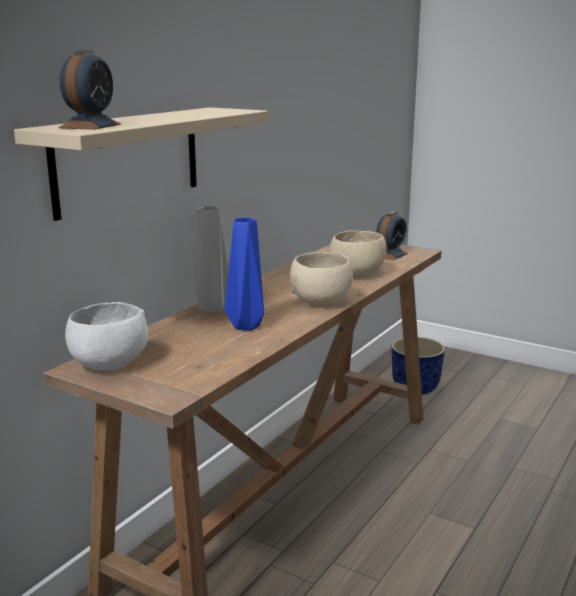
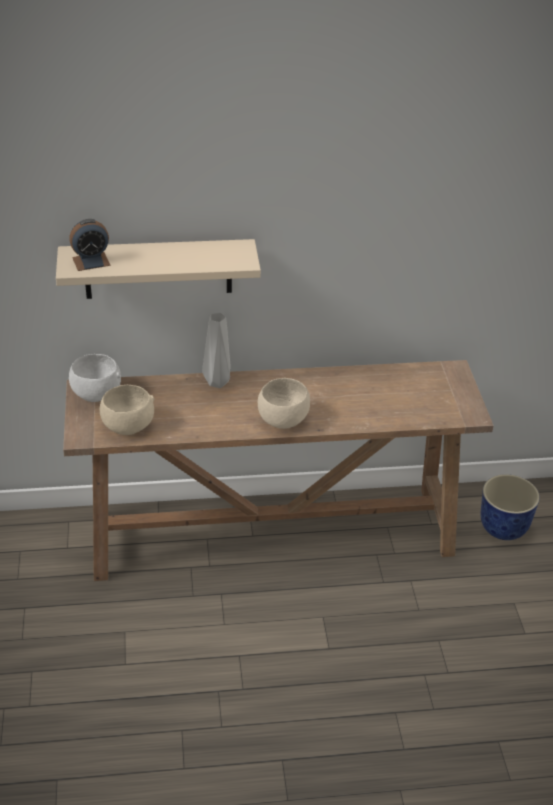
camera: 50 degrees right, 20 degrees up
(244, 326) = (202, 411): blue vase -> none
(356, 274) = (364, 409): beige bowl -> beige bowl (127, 427)
(390, 254) = (440, 404): alarm clock -> none

